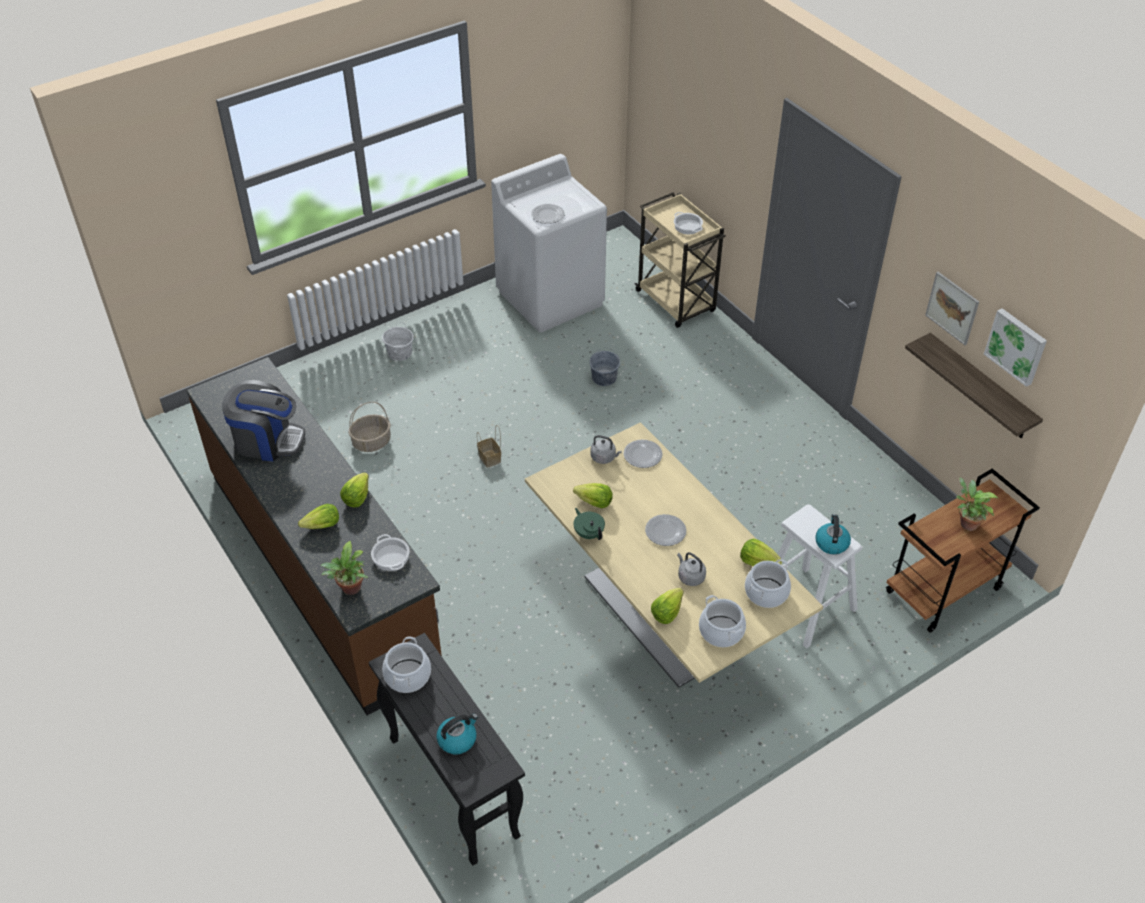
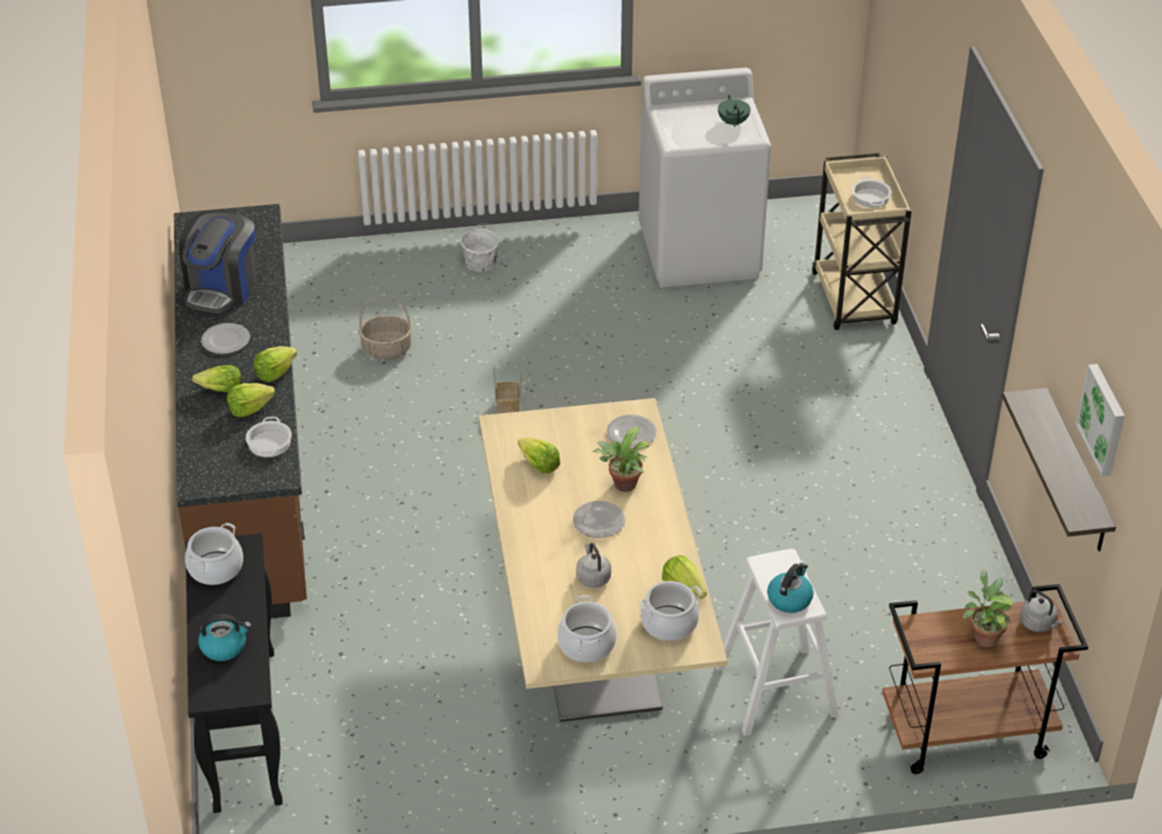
camera: 25 degrees right, 5 degrees down
(267, 440) = (221, 288): coffee machine -> coffee machine turned 75 degrees clockwise
(350, 590) = (206, 461): potted plant -> potted plant (623, 486)
(548, 215) = (690, 135): plate -> plate (226, 341)
(589, 533) = (510, 495): green teapot -> green teapot (733, 122)
(604, 378) = (703, 360): grey bucket -> none
(604, 457) = (584, 422): grey kettle -> grey kettle (1038, 624)
(667, 612) = (539, 604): lettuce -> lettuce (249, 409)
(952, 308) = (1064, 356): picture -> none

